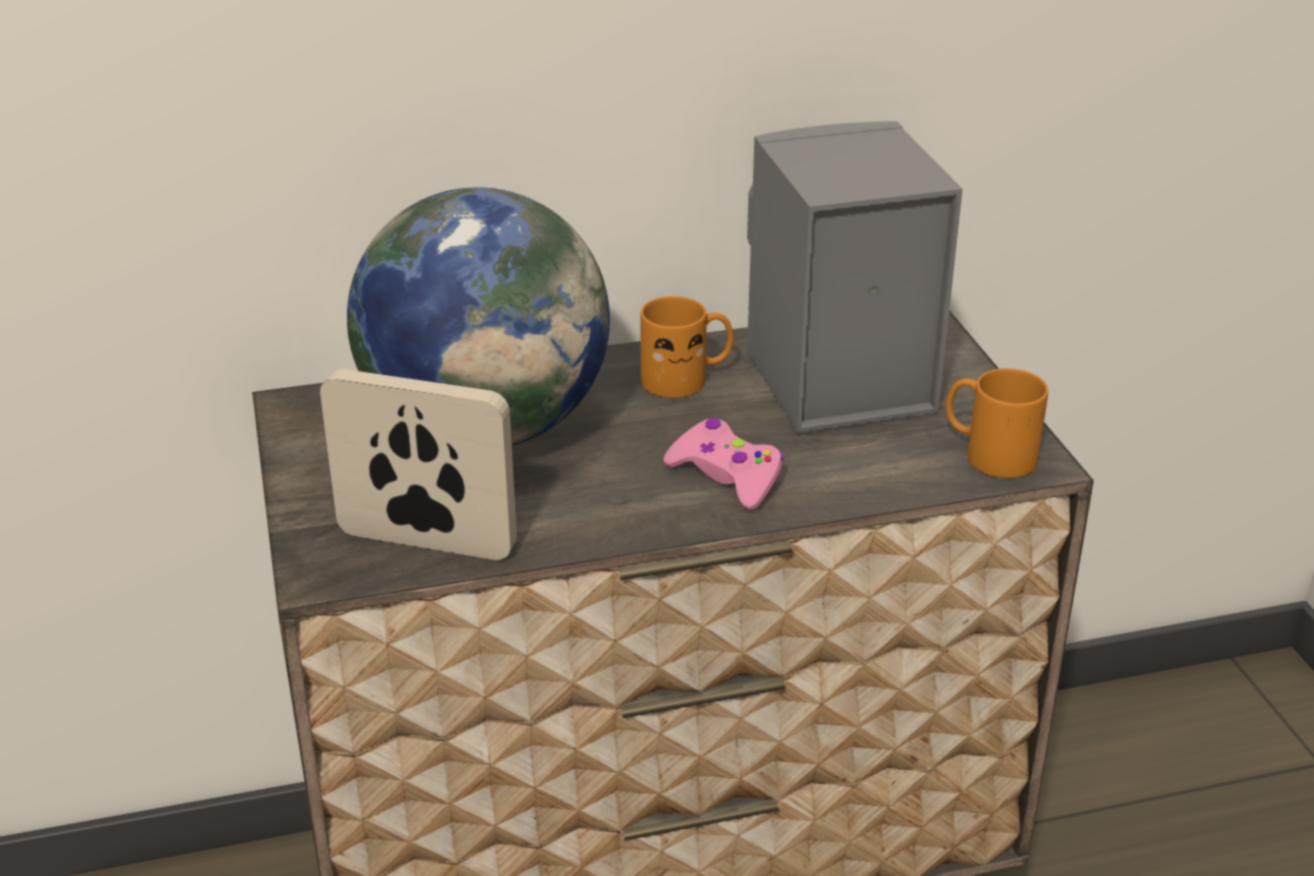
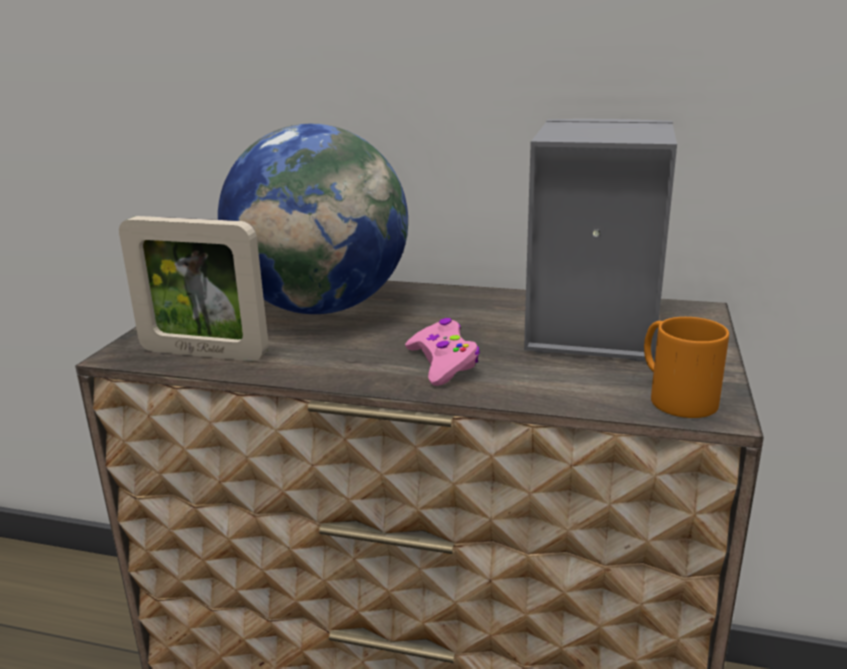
camera: 30 degrees right, 10 degrees down
(427, 542) = (204, 353): picture frame -> picture frame turned 150 degrees clockwise
(686, 379) = (481, 308): orange mug -> none

